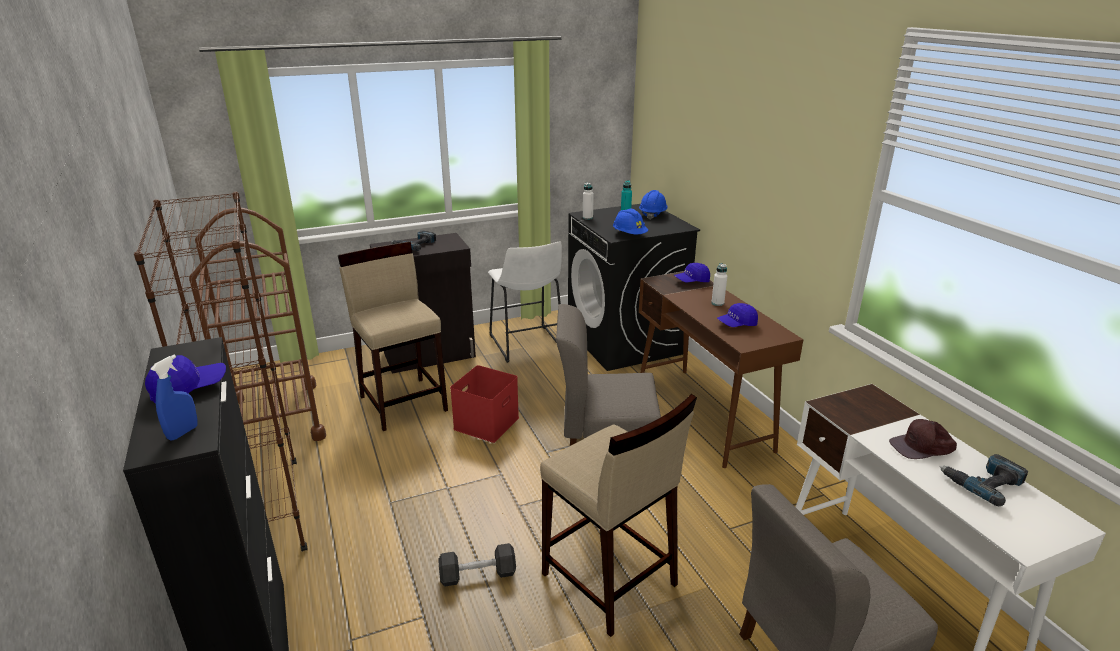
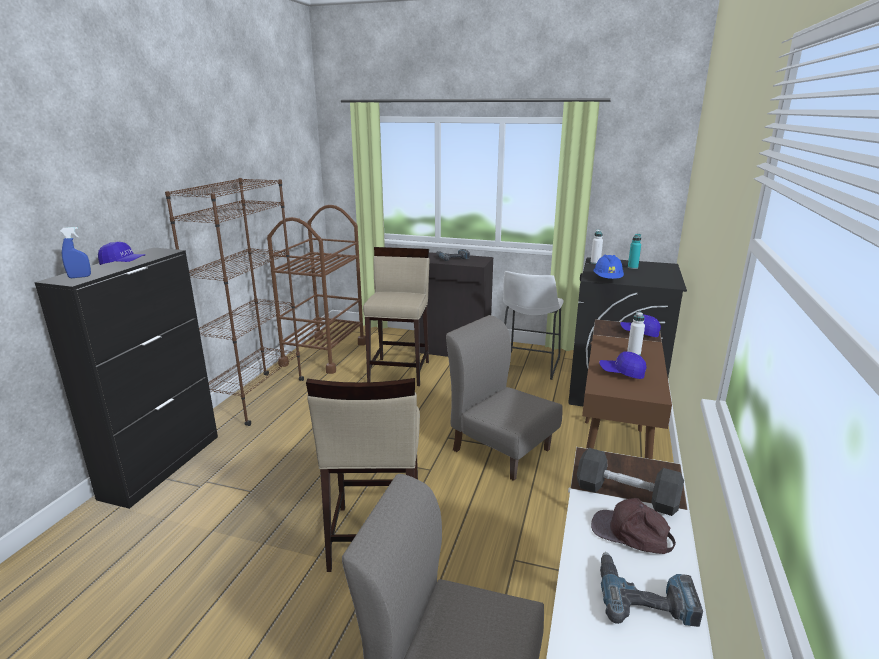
camera: 40 degrees right, 5 degrees down
(478, 575) = (306, 486): black dumbbell -> black dumbbell (626, 495)
(486, 422) = (433, 402): red storage box -> none
(652, 214) = (661, 271): blue hard hat -> none

